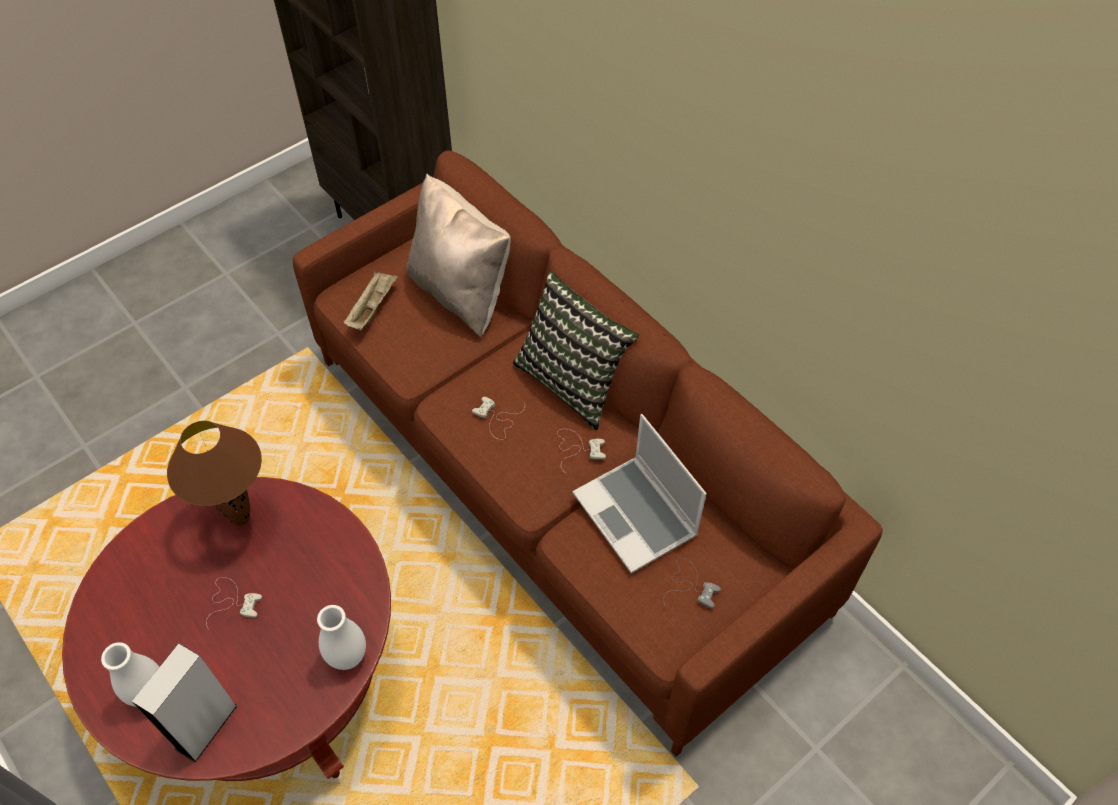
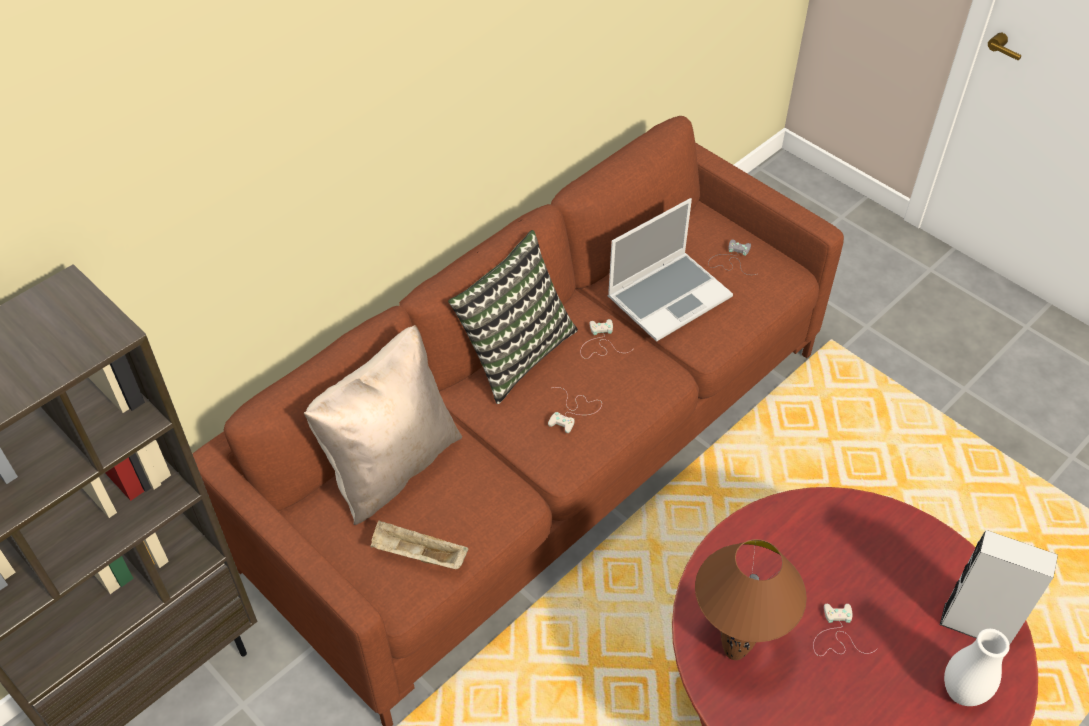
camera: 95 degrees left, 5 degrees down
(348, 657) = (865, 514): white vase -> none

